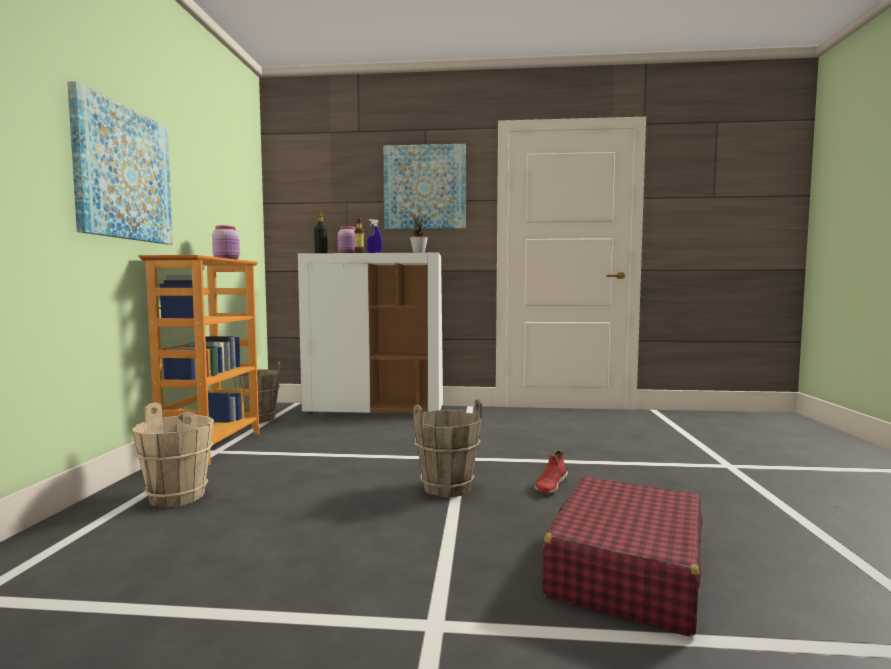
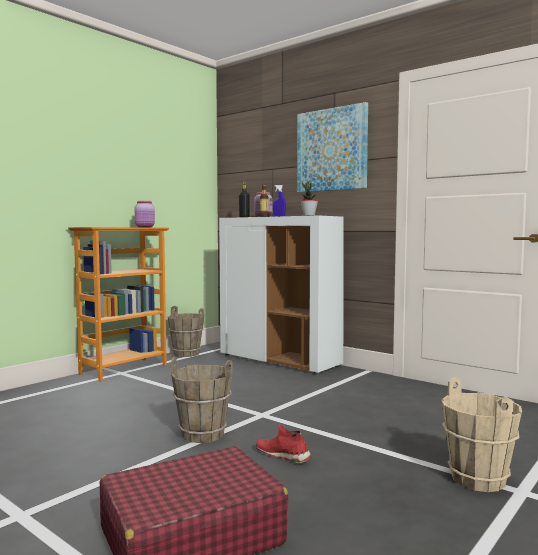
camera: 35 degrees right, 0 degrees up
(123, 174) = (57, 172): picture -> none
(178, 497) = (52, 398): beige bucket -> beige bucket (478, 479)
(550, 485) = (283, 455): red shoe -> red shoe turned 60 degrees clockwise

